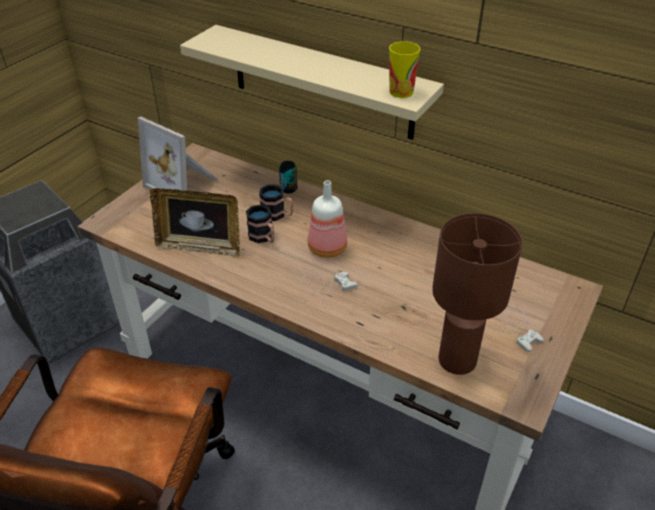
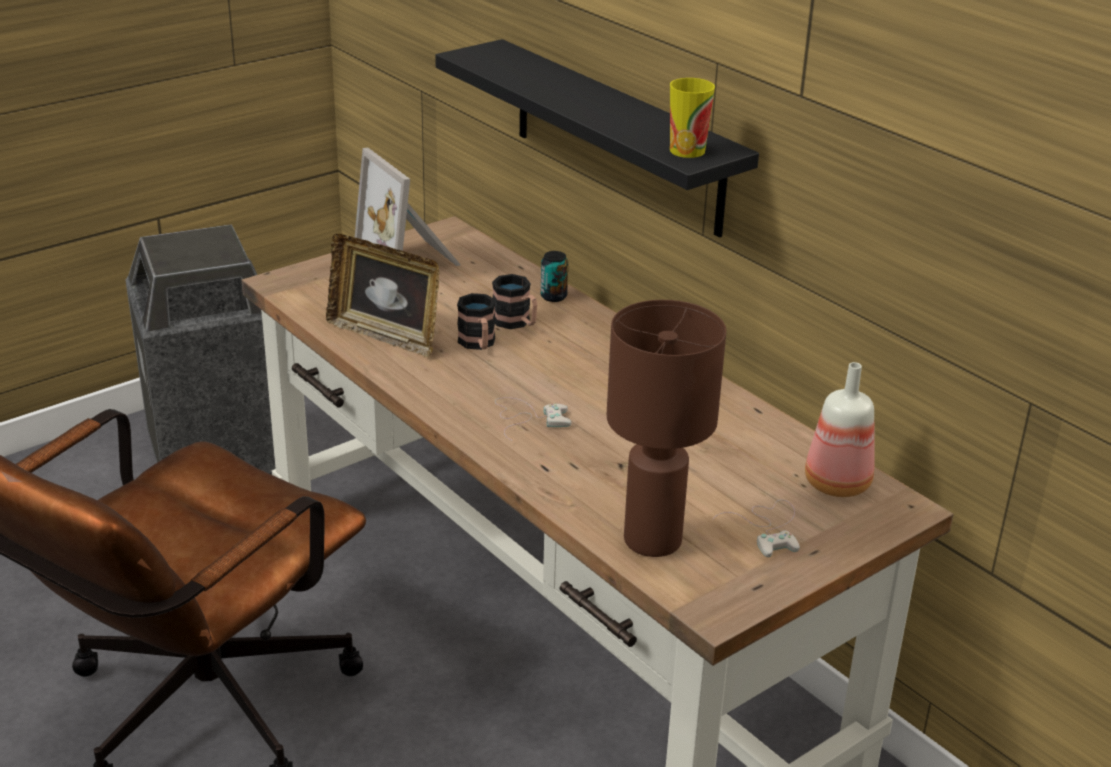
camera: 20 degrees right, 10 degrees down
(321, 82) = (617, 137): beige shelf -> black shelf
(326, 248) = (558, 375): bottle -> bottle (835, 483)

